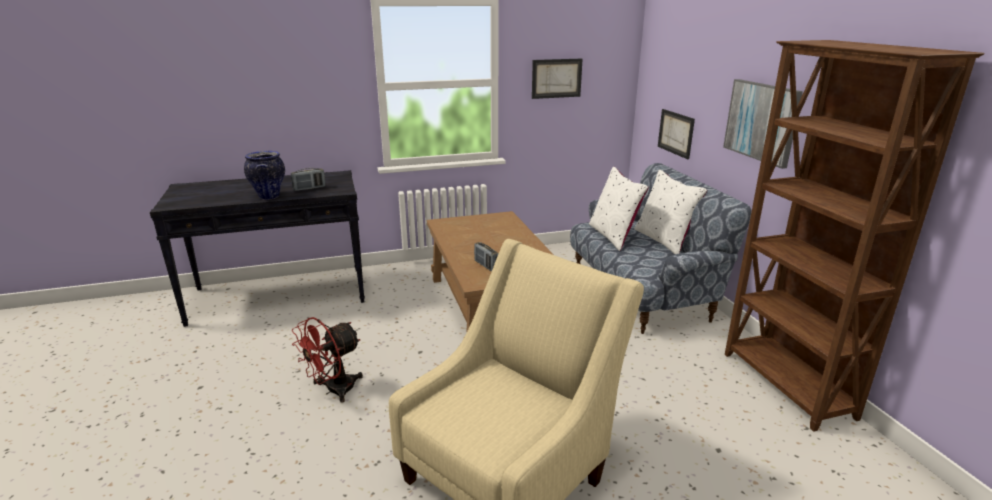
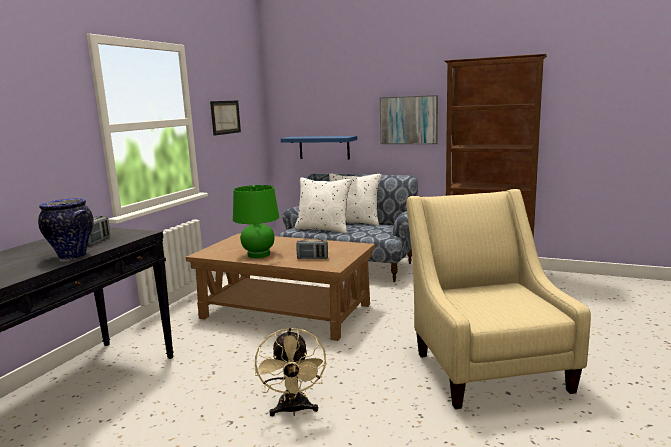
camera: 50 degrees left, 10 degrees down
(334, 390) = (293, 410): red fan -> beige fan
(466, 241) = (259, 254): none -> green table lamp
(676, 133) = (324, 147): picture -> blue shelf

